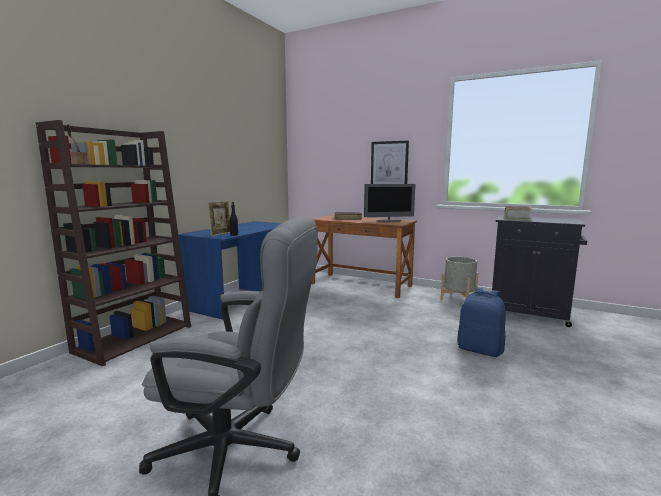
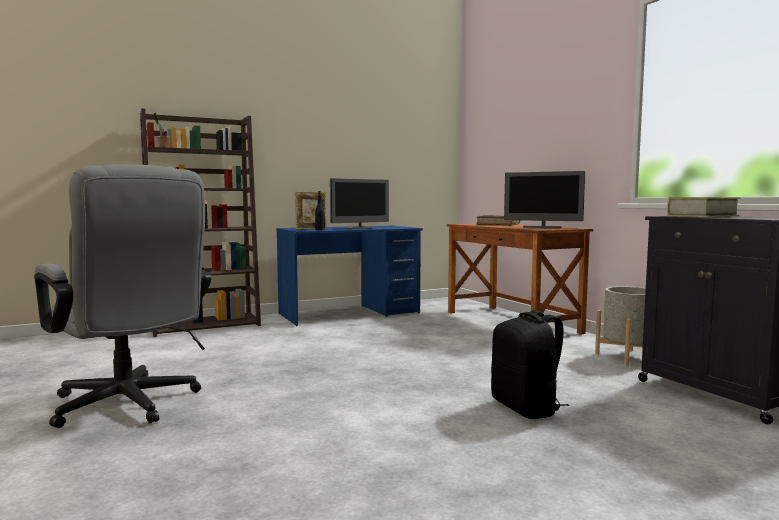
camera: 35 degrees right, 5 degrees down
(255, 229) = (360, 228): none -> monitor
(389, 164) = (563, 145): picture -> none
(480, 350) = (527, 408): blue backpack -> black backpack

